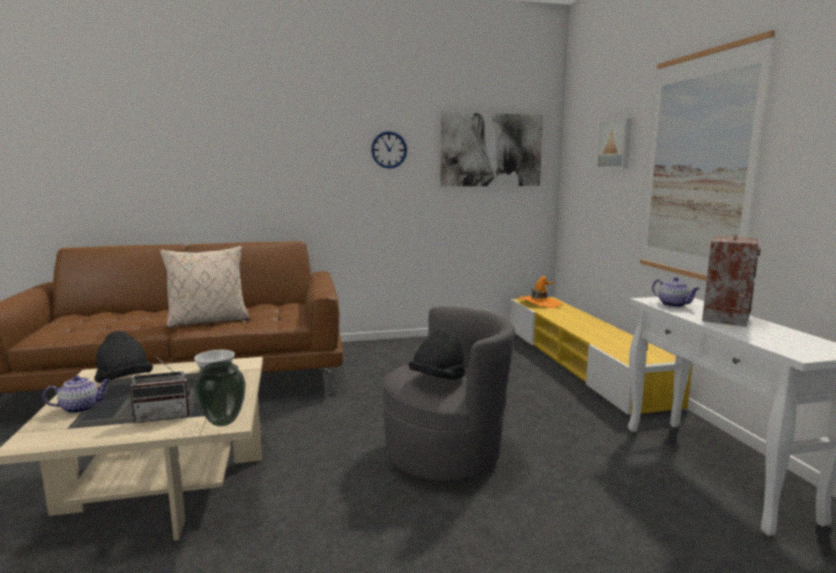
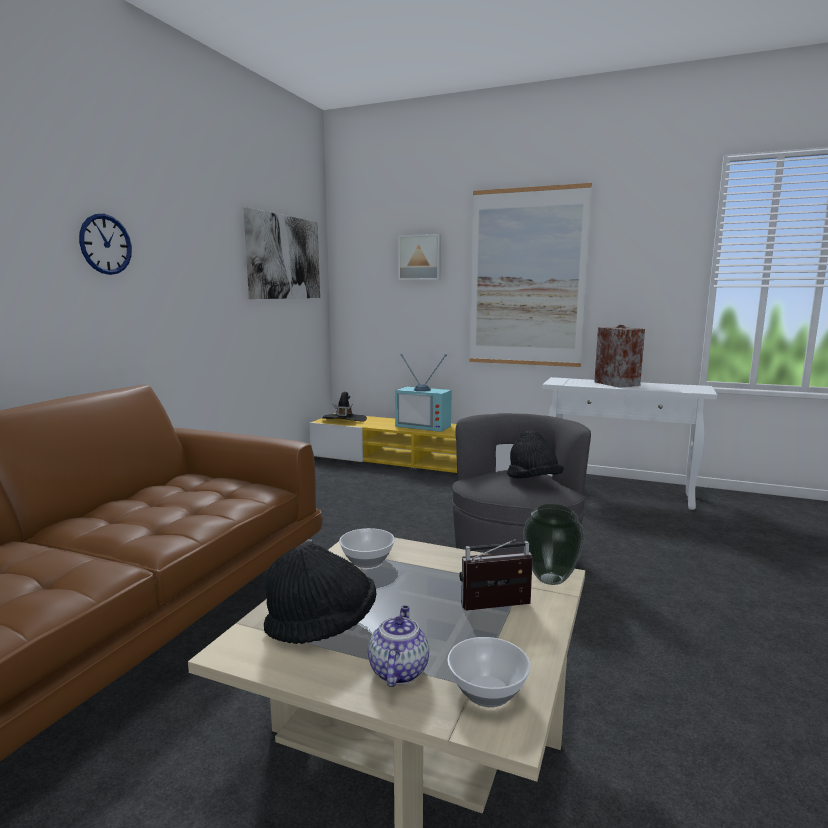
camera: 55 degrees left, 0 degrees up
(61, 432) = (489, 691): none -> bowl
(164, 415) = (497, 609): radio -> radio turned 120 degrees counterclockwise
(208, 321) = (148, 530): beige pillow -> none
(389, 150) = (200, 250): wall clock -> wall clock (105, 244)
(540, 303) = (344, 420): orange hat -> black hat
(588, 325) = (425, 426): none -> television
(674, 305) = (574, 383): teapot -> none

